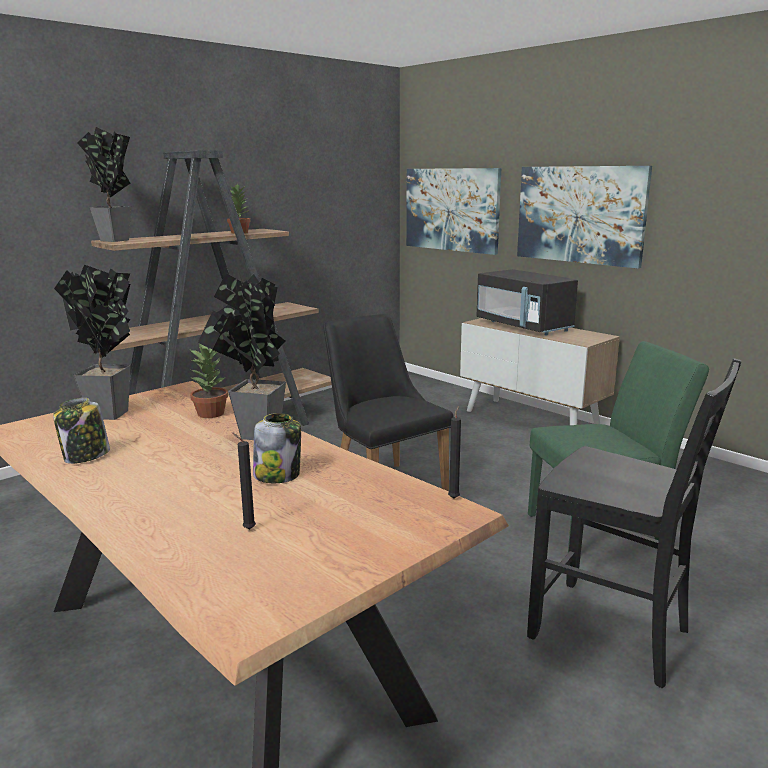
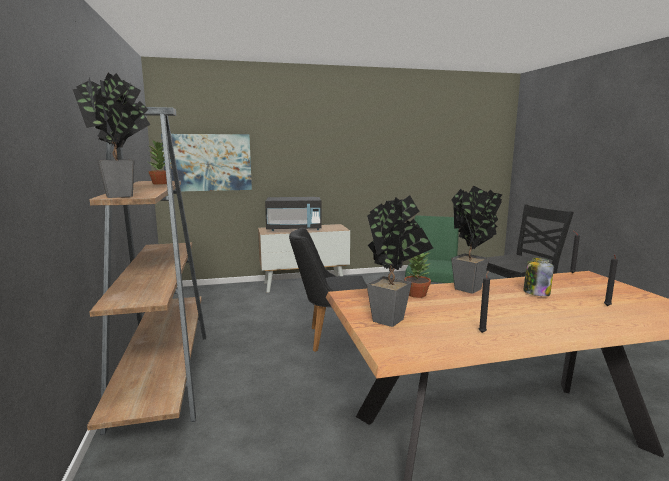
camera: 60 degrees left, 5 degrees down
(86, 456) = (482, 332): jar -> black candle
(580, 214) = (308, 161): picture -> none

